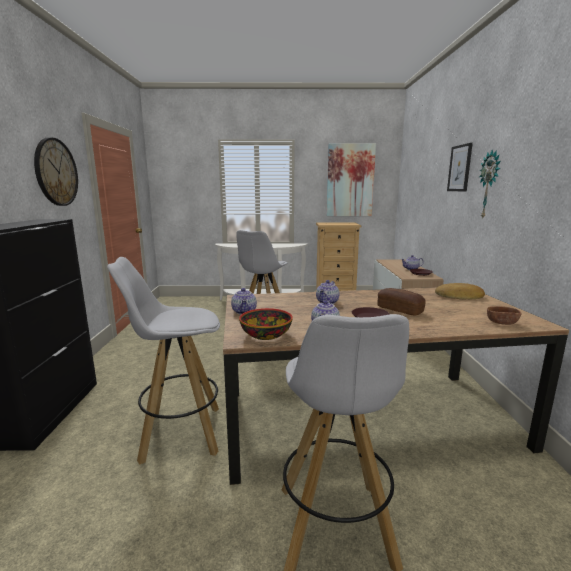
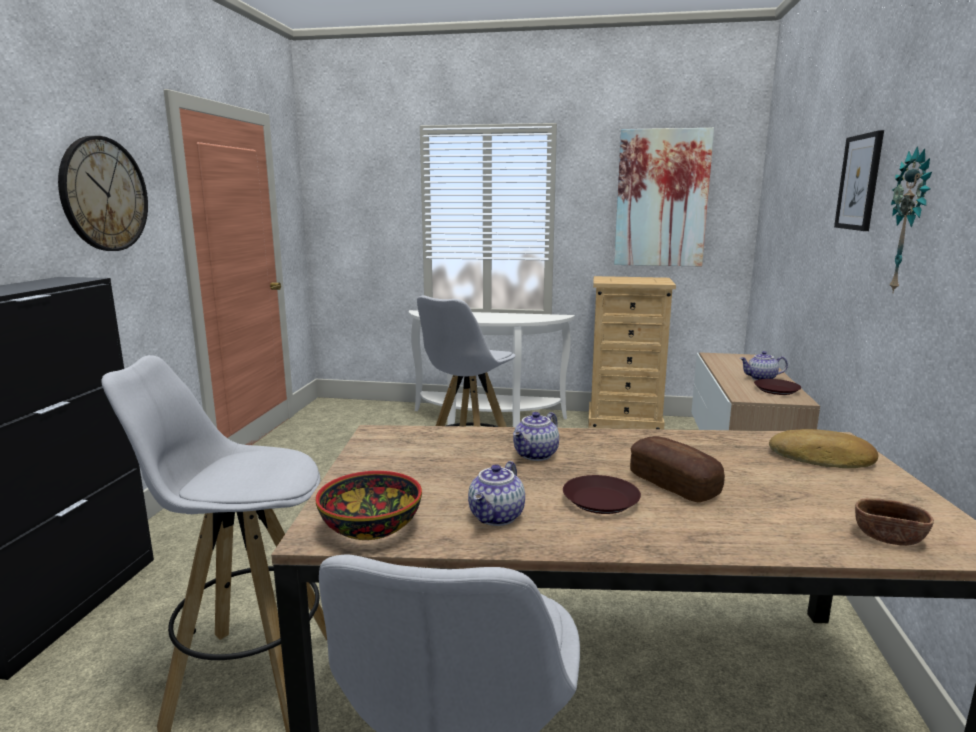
camera: 10 degrees right, 0 degrees up
(244, 312) = (366, 467): teapot -> none

